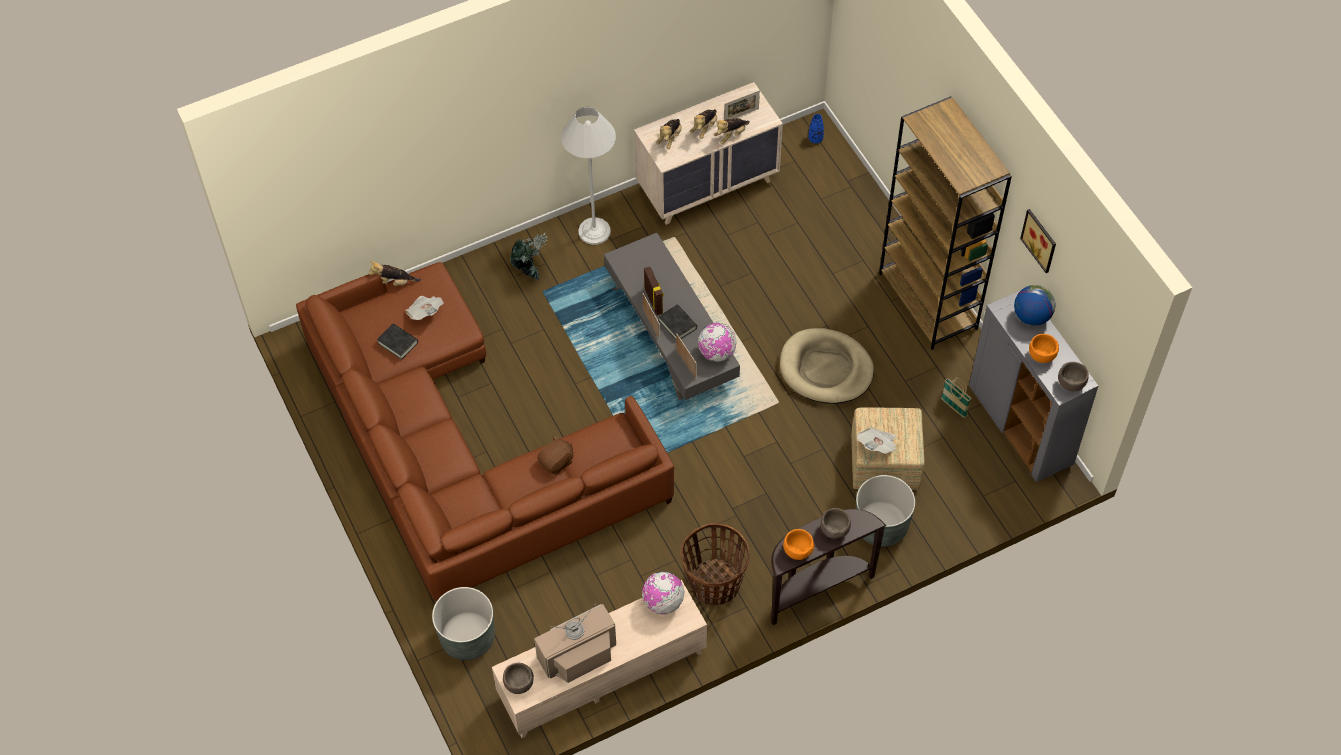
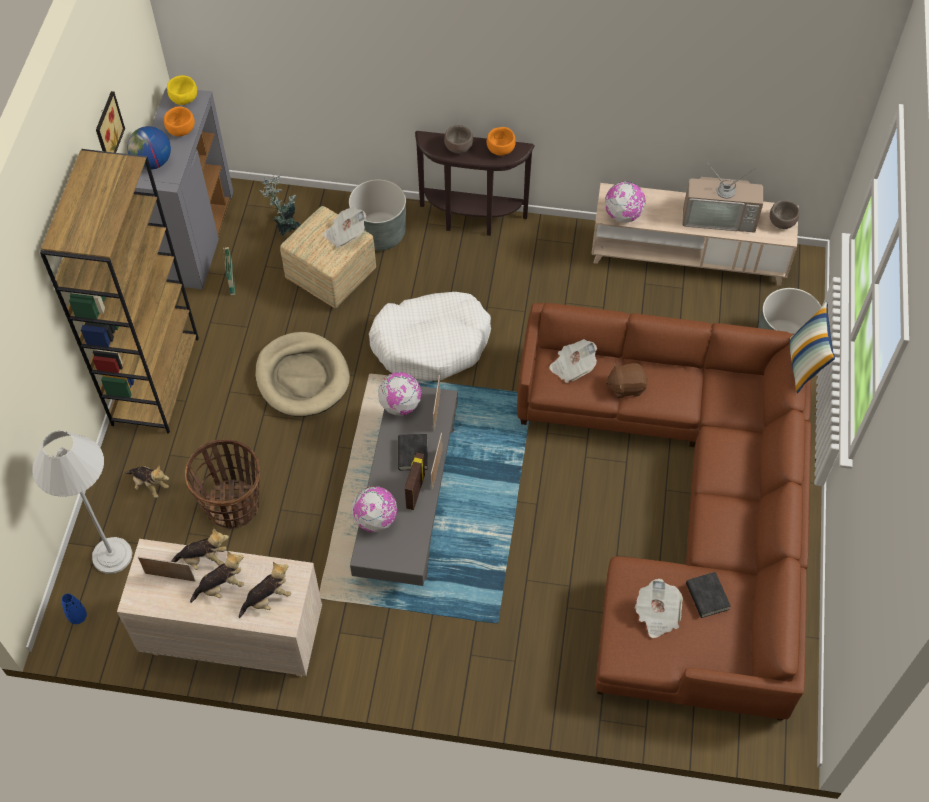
camera: 145 degrees left, 0 degrees up
(394, 282) = (668, 676): plush toy -> plush toy (150, 485)
(416, 523) = (804, 365): none -> pillow
(530, 270) = (492, 657): potted plant -> potted plant (286, 226)
(594, 231) = (392, 660): white floor lamp -> white floor lamp (112, 555)
(609, 451) = (572, 367): none -> newspaper
(665, 268) = (375, 519): none -> globe
(714, 584) = (548, 268): basket -> basket (232, 505)
(753, 456) = (431, 343): none -> white dog bed
(1071, 383) = (184, 99): brown bowl -> yellow bowl

